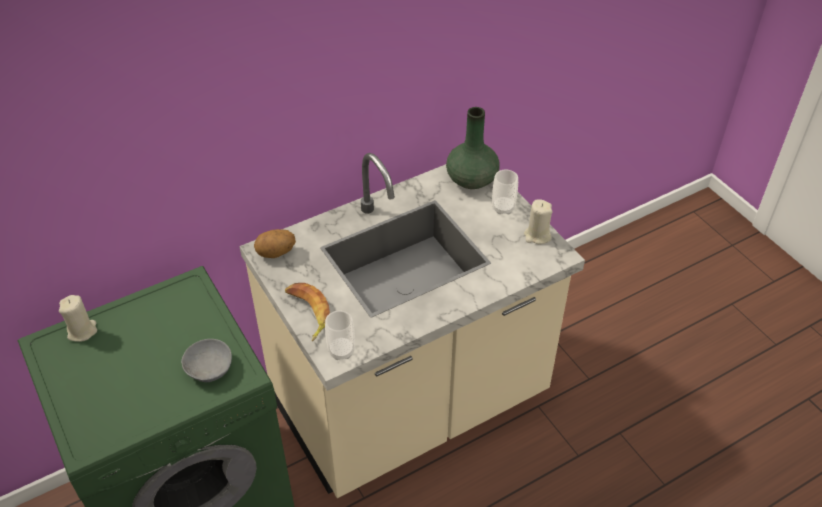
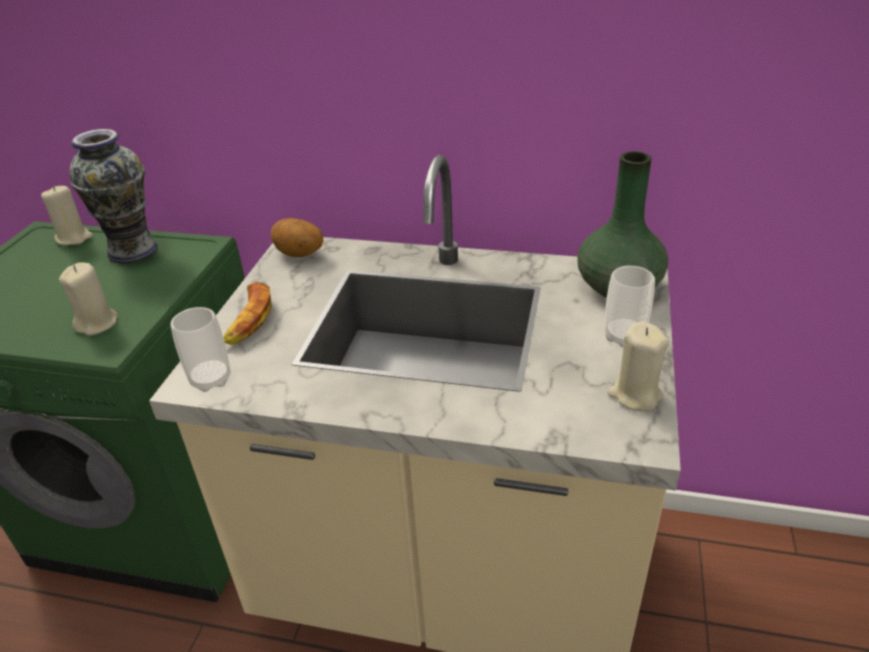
camera: 45 degrees right, 10 degrees down
(147, 314) = (132, 251): none -> vase
(211, 368) = (97, 323): grey bowl -> beige candle

